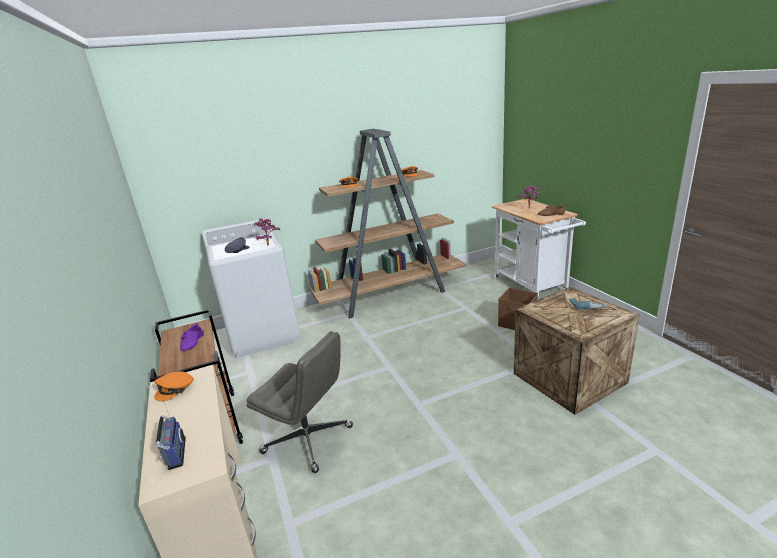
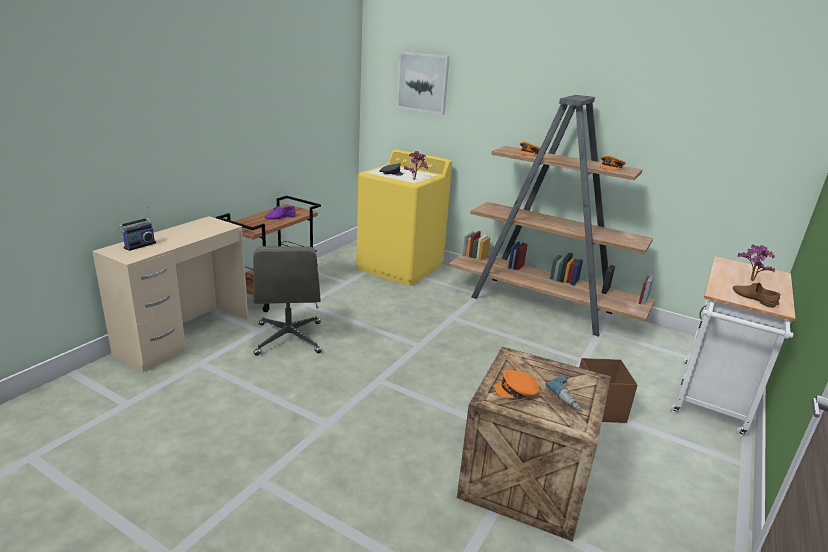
camera: 50 degrees right, 0 degrees up
(175, 389) = (205, 224): orange cap -> orange cap (517, 391)
(209, 157) = (423, 82): none -> picture
(263, 334) = (400, 267): white washing machine -> yellow washing machine

